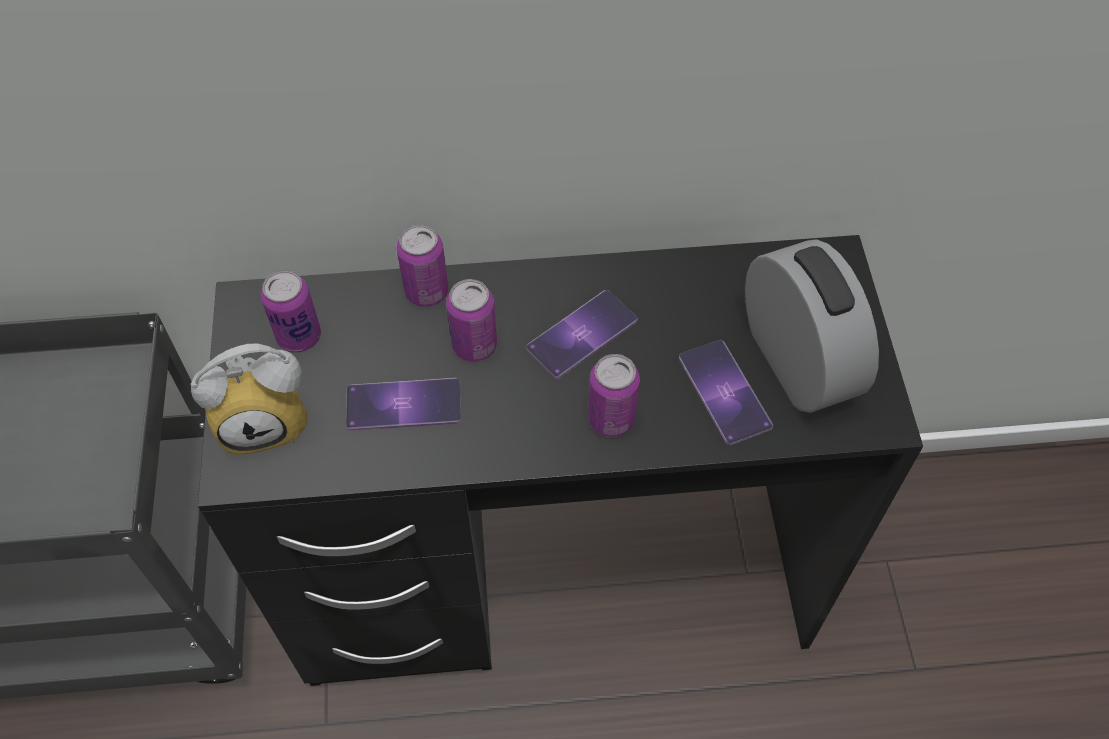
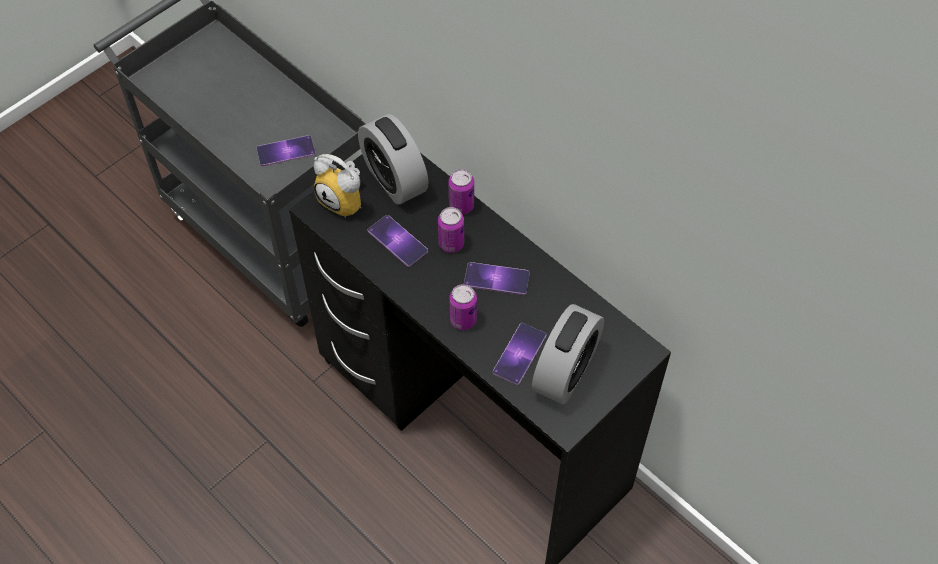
camera: 50 degrees right, 0 degrees up
(63, 451) = (286, 151): none -> phone
(299, 336) = (394, 179): can -> alarm clock

